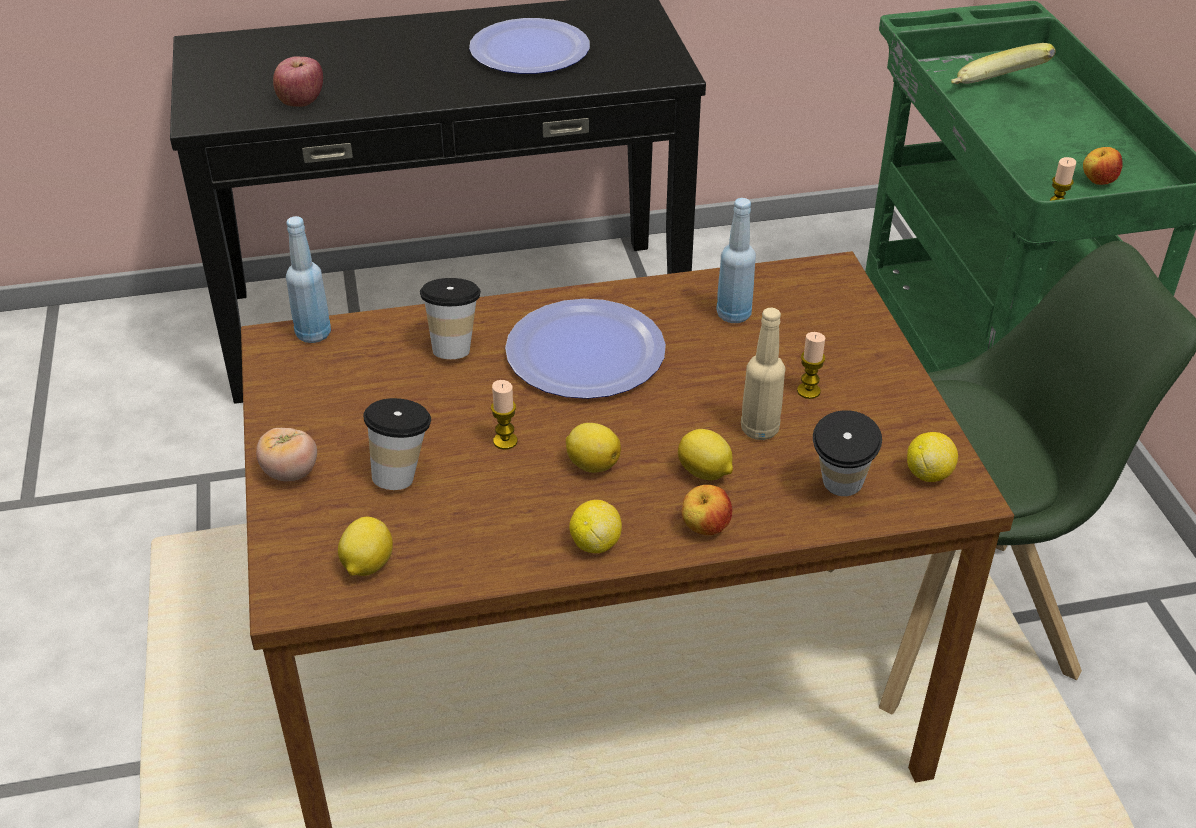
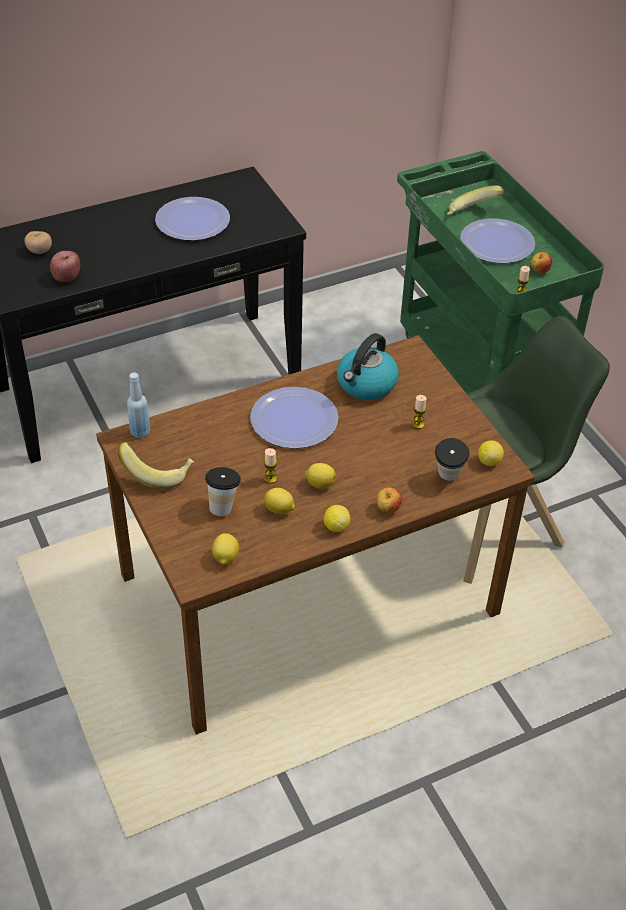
camera: 15 degrees left, 5 degrees up
(290, 473) = (163, 515): tomato -> tomato (40, 251)
(312, 404) = (158, 474): none -> banana
(454, 347) = (221, 427): cup -> none
(705, 473) = (379, 479): lemon -> lemon (279, 510)
(734, 315) = (366, 384): blue bottle -> kettle
(759, 429) = (399, 450): beige bottle -> none
(1030, 134) = (496, 243): none -> plate

